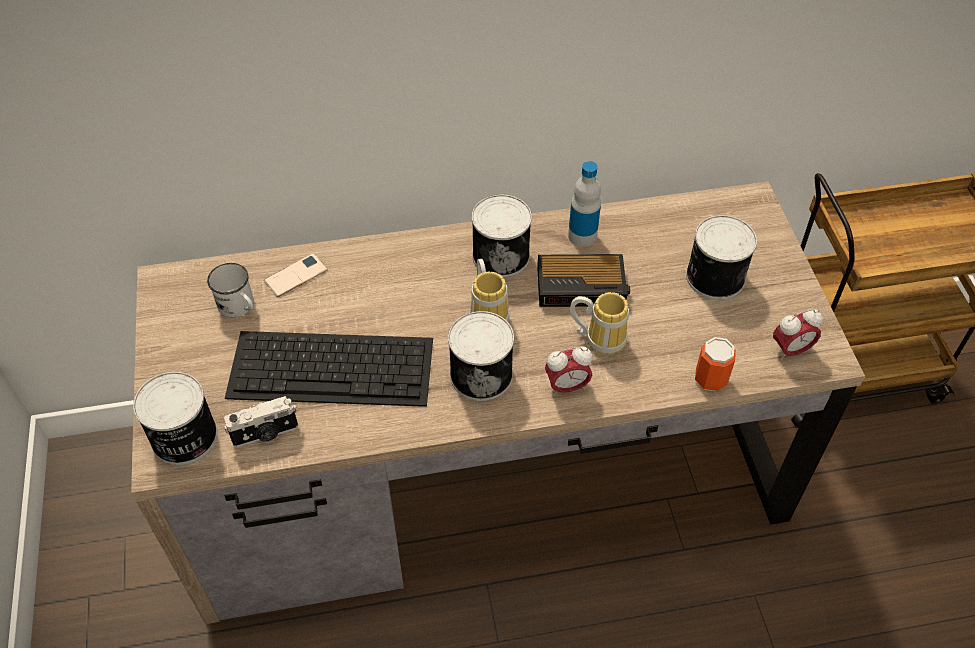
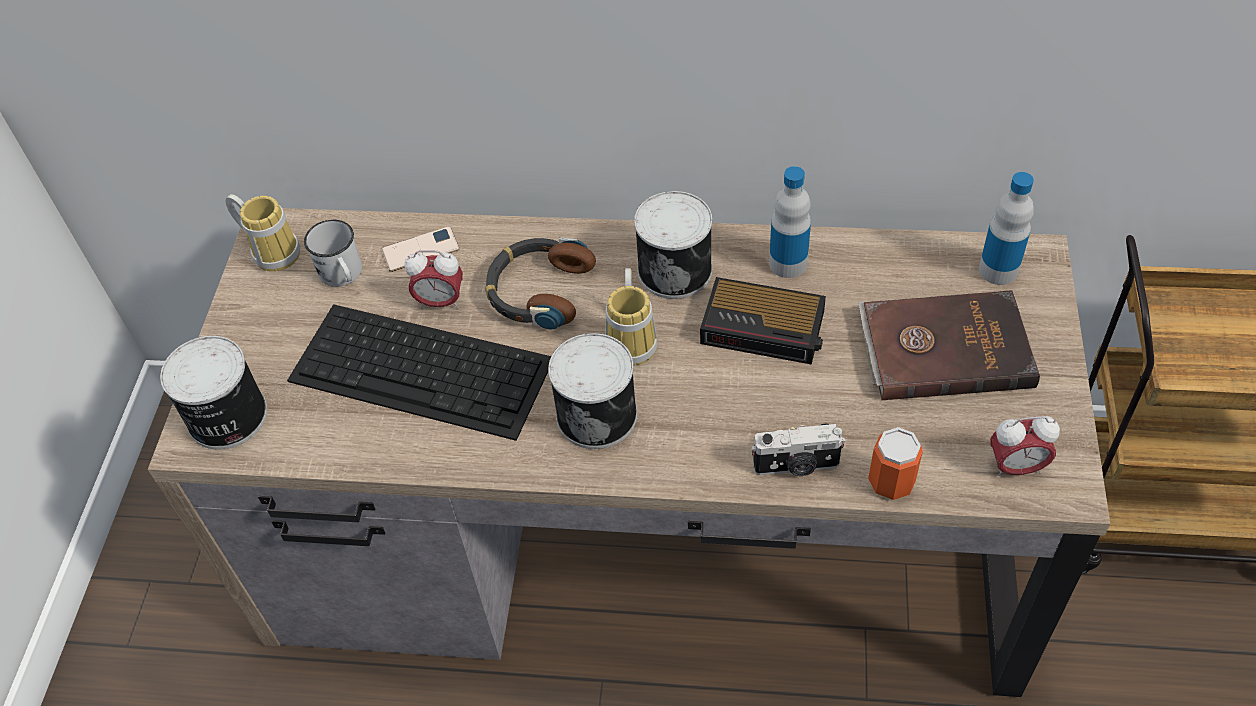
camera: 20 degrees right, 0 degrees up
(265, 434) = (318, 433): camera -> camera (796, 466)
(402, 289) = (538, 290): none -> headphones
(567, 386) = (698, 452): alarm clock -> alarm clock (440, 302)
(600, 336) = (764, 397): mug -> mug (273, 251)
(713, 276) = (944, 348): can -> brown book
(731, 214) = (998, 270): none -> bottle

